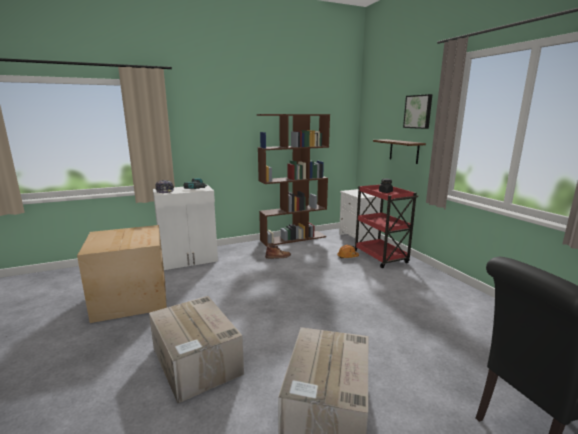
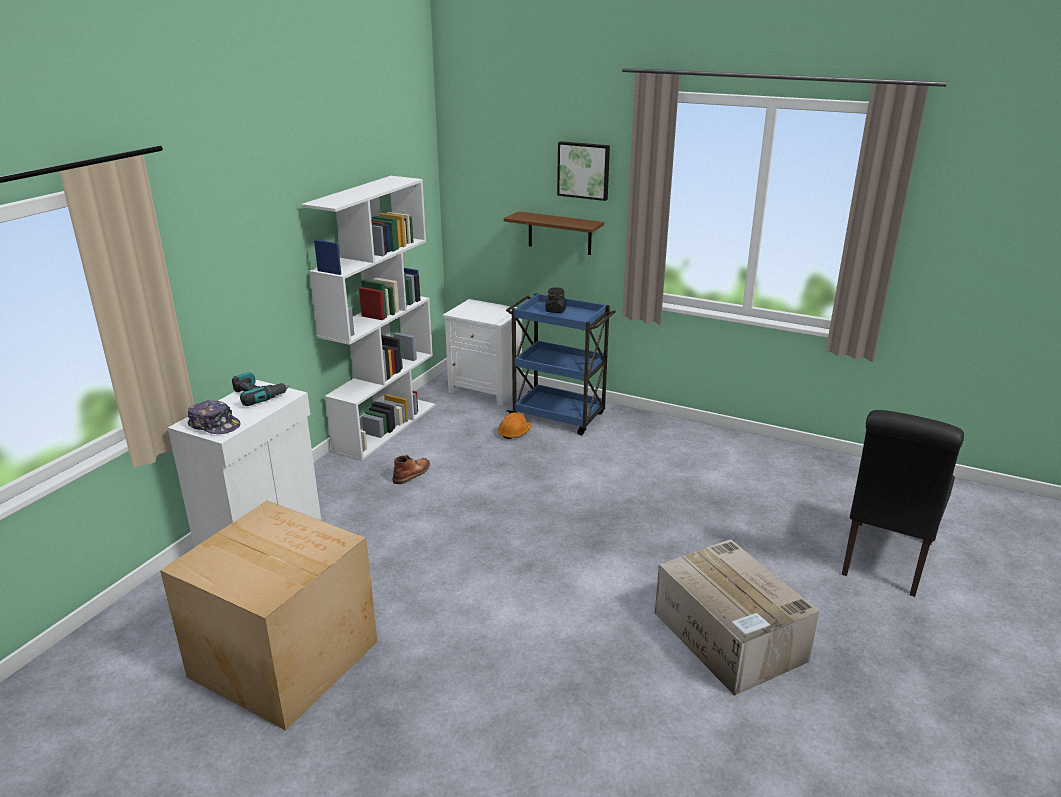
camera: 40 degrees left, 10 degrees up
(197, 361) = (540, 678): cardboard box -> none
(293, 238) = (386, 427): brown bookcase -> white bookcase
(380, 257) = (559, 416): red cart -> blue cart

